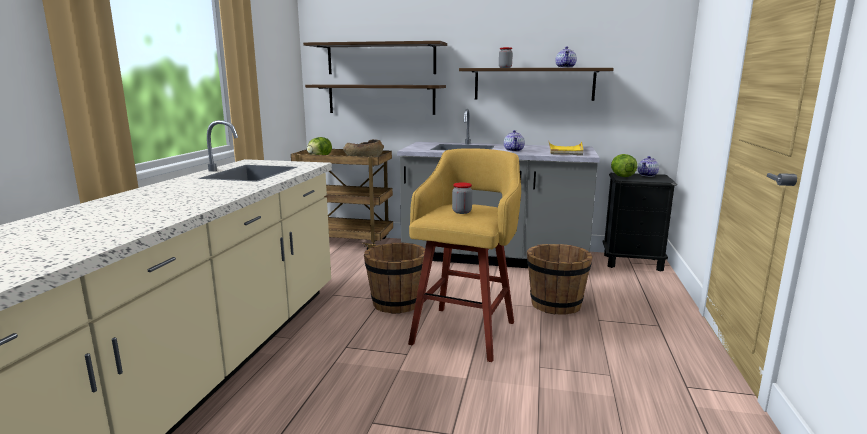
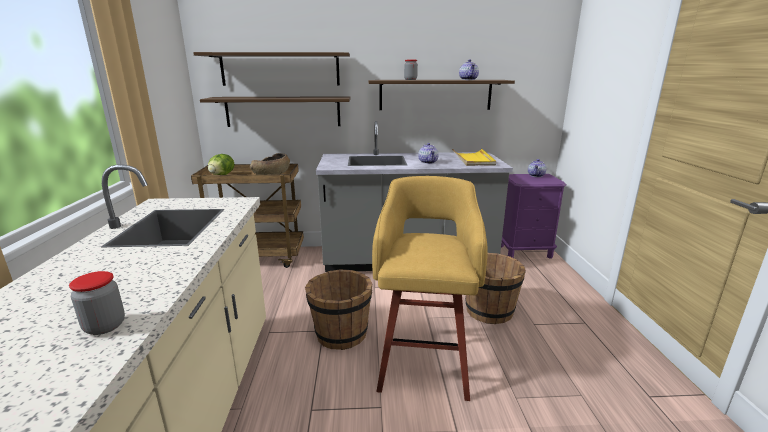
camera: 15 degrees left, 5 degrees up
(462, 212) = (429, 251): jar -> jar (105, 326)
(622, 176) = (517, 178): lettuce -> none
(632, 262) = (524, 251): black nightstand -> purple nightstand

